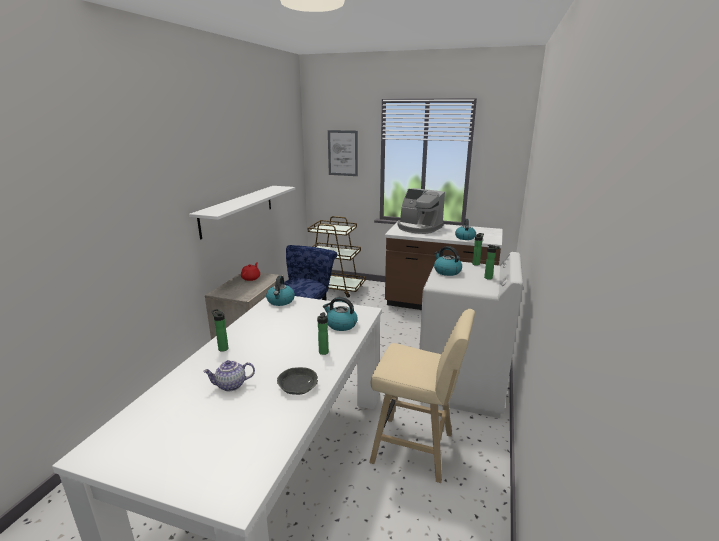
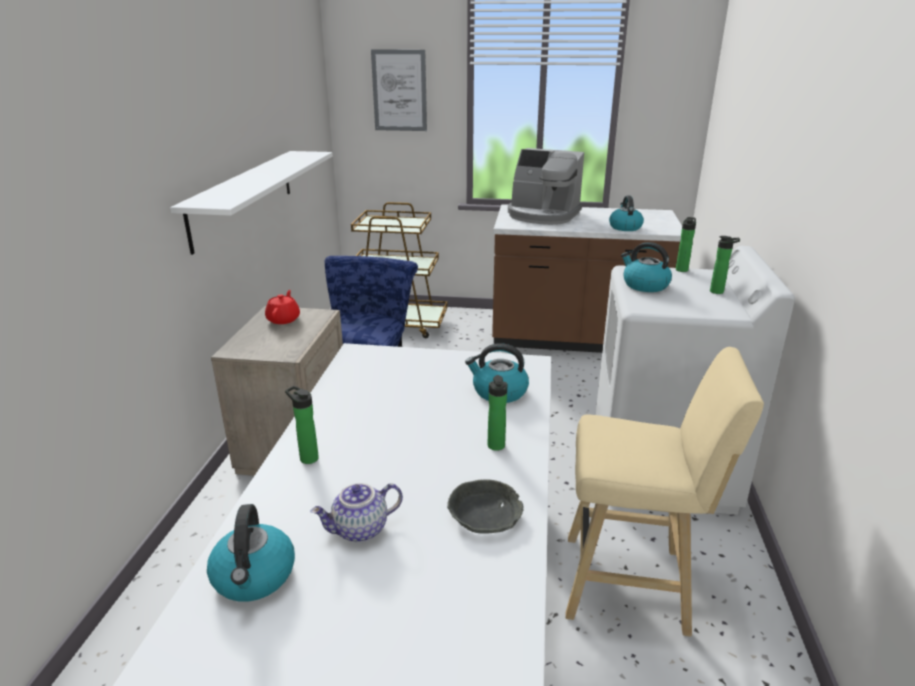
camera: 10 degrees left, 5 degrees up
(280, 301) = (370, 358): kettle -> kettle (254, 577)

